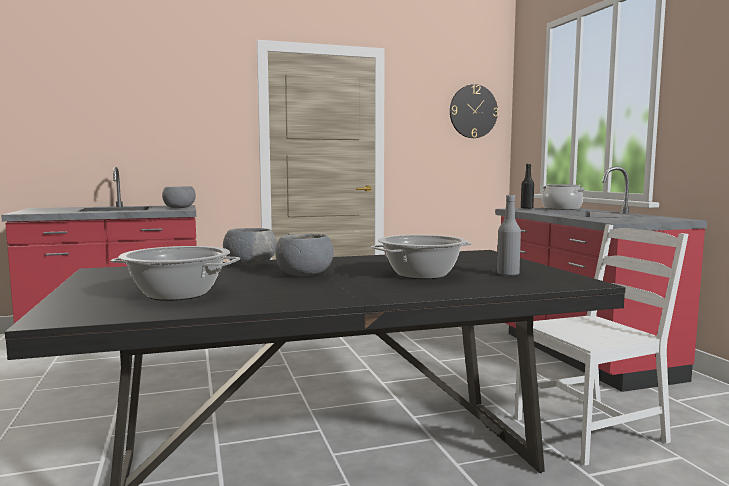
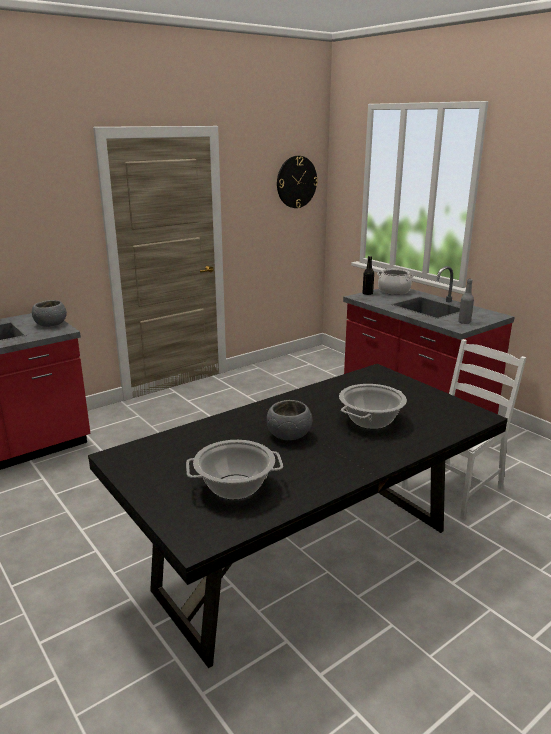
camera: 20 degrees left, 15 degrees up
(250, 264) = (226, 423): grey bowl -> none
(508, 274) = (425, 410): grey bottle -> grey bottle (464, 322)

